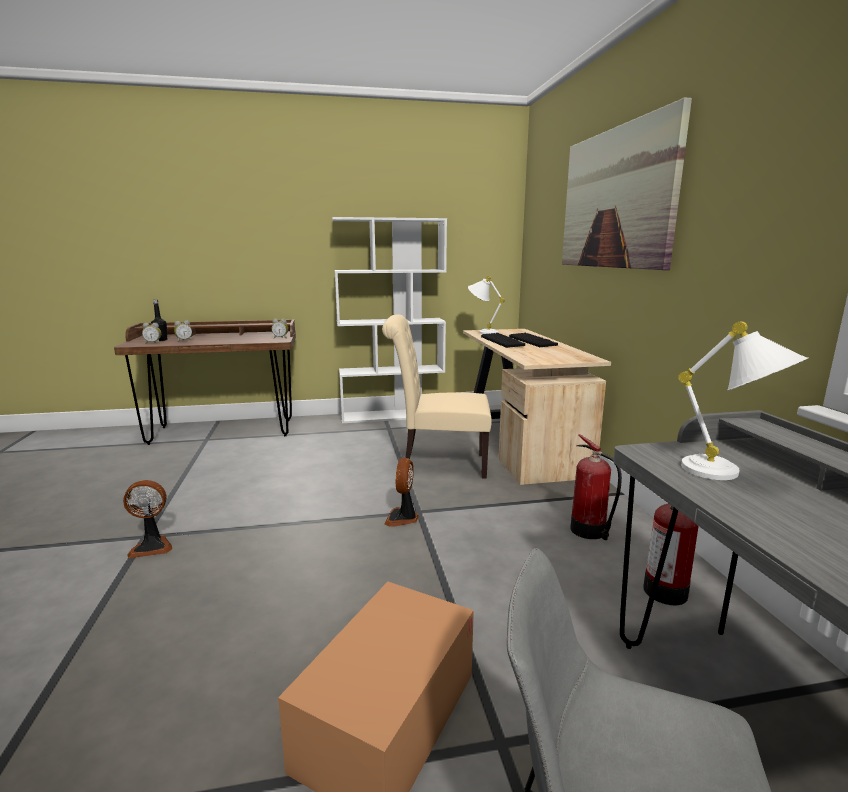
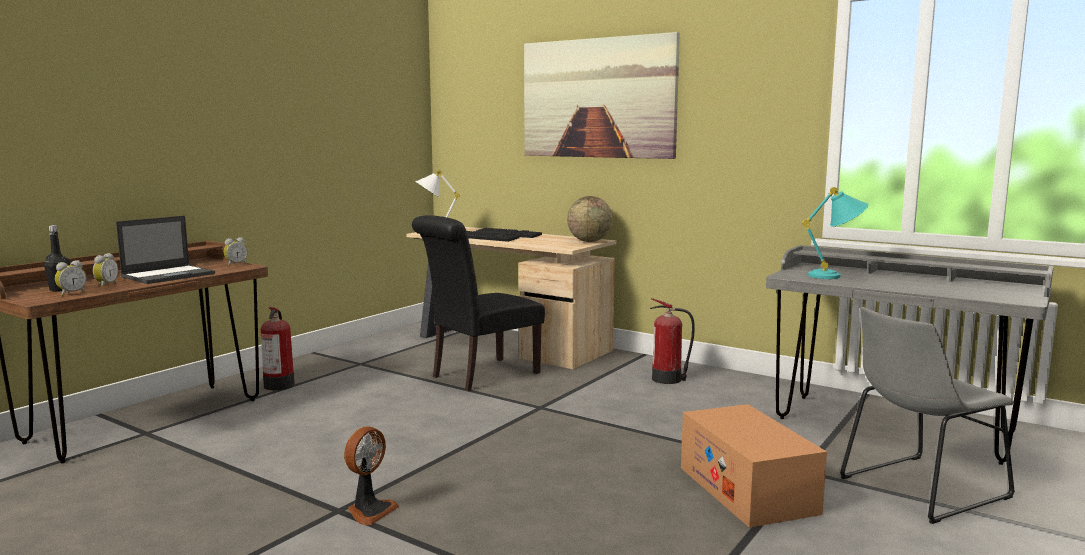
camera: 45 degrees left, 5 degrees down
(228, 339) = (169, 275): none -> laptop
(393, 415) = (335, 353): white bookcase -> none
(402, 518) = (539, 415): fan -> none
(438, 464) = (480, 376): beige chair -> black chair
(577, 358) = (589, 241): none -> globe
(666, 590) = (754, 391): fire extinguisher -> fire extinguisher (279, 384)
(730, 476) = (836, 276): white table lamp -> turquoise table lamp

